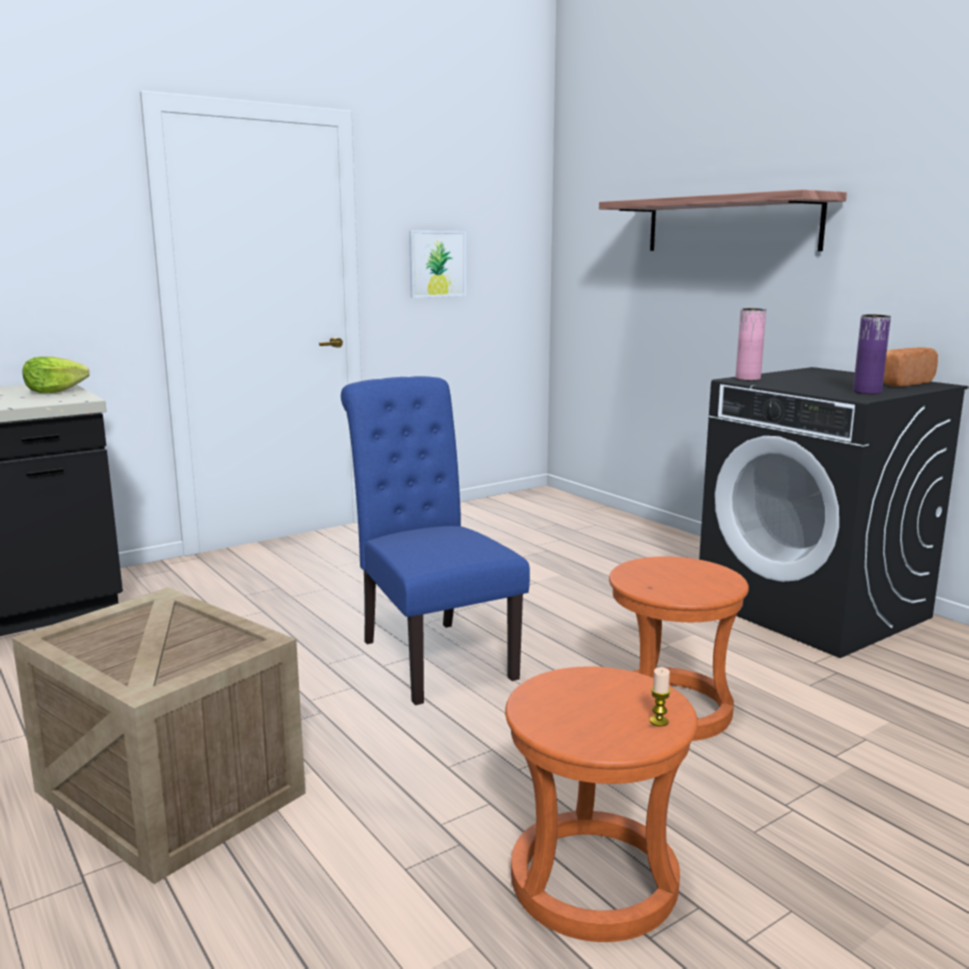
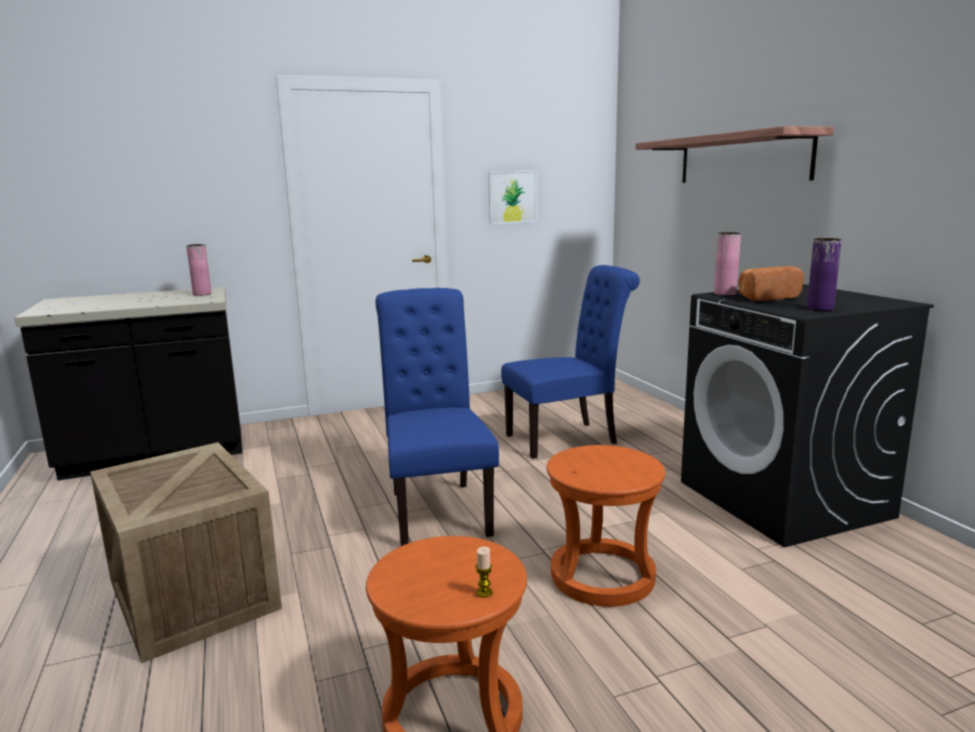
camera: 15 degrees right, 0 degrees up
(54, 391) = (202, 294): lettuce -> pink vase
(540, 561) = (568, 438): none -> blue chair
(898, 383) = (864, 301): bread -> bread (765, 298)

